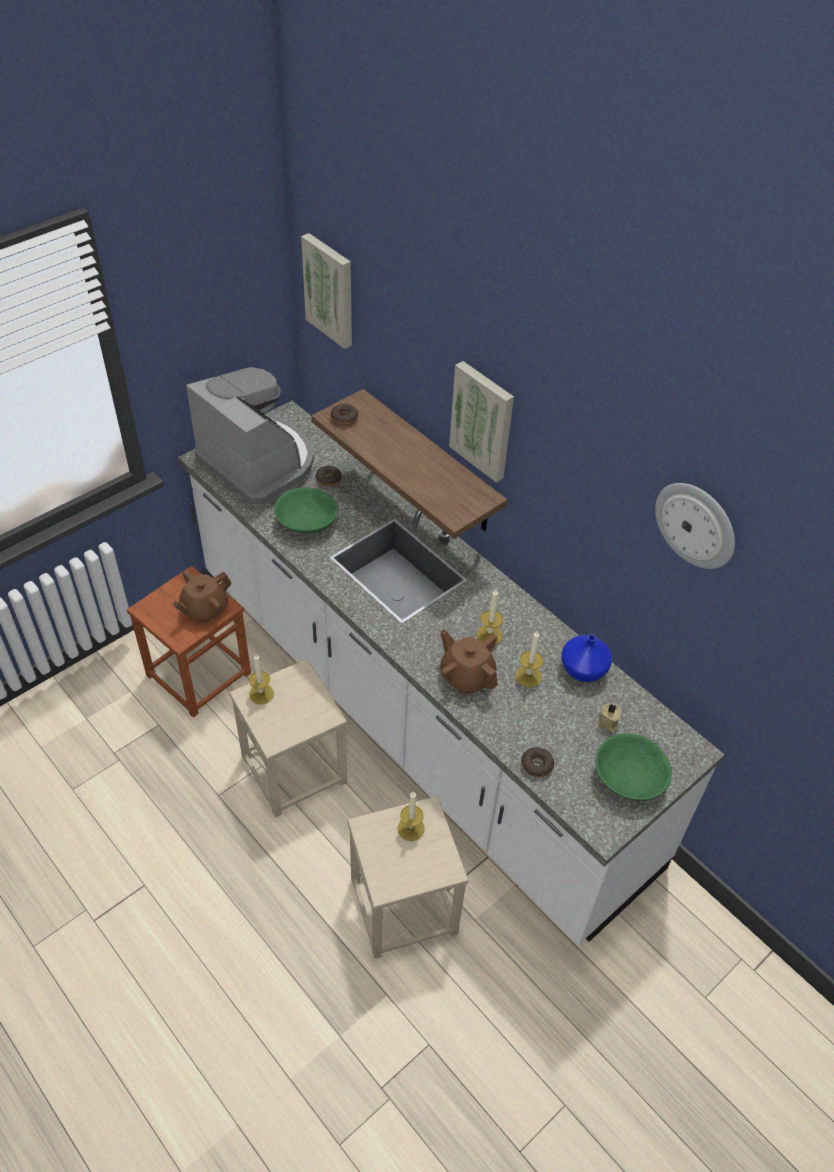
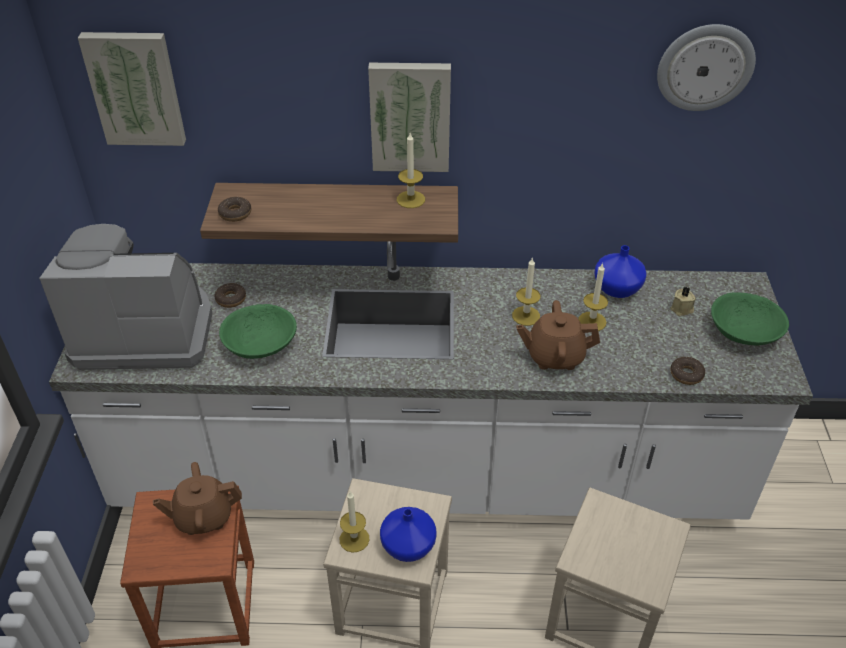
camera: 45 degrees left, 5 degrees down
(204, 609) = (203, 517): brown teapot -> brown teapot turned 75 degrees clockwise
(284, 724) = (407, 545): none -> blue vase
(411, 828) = (607, 527): candle -> candle (410, 199)

